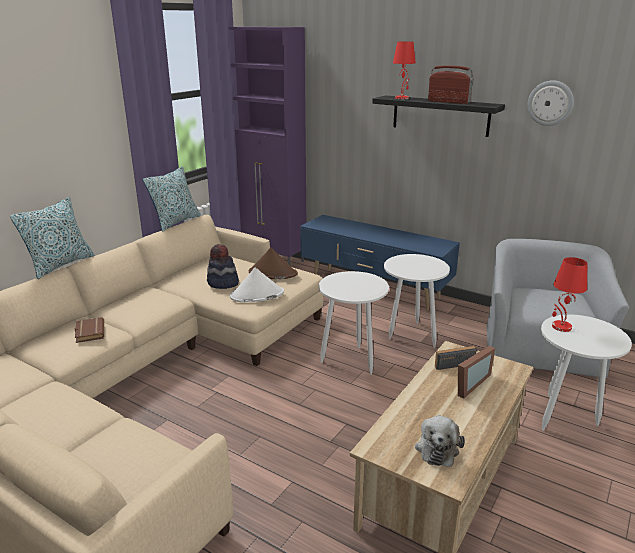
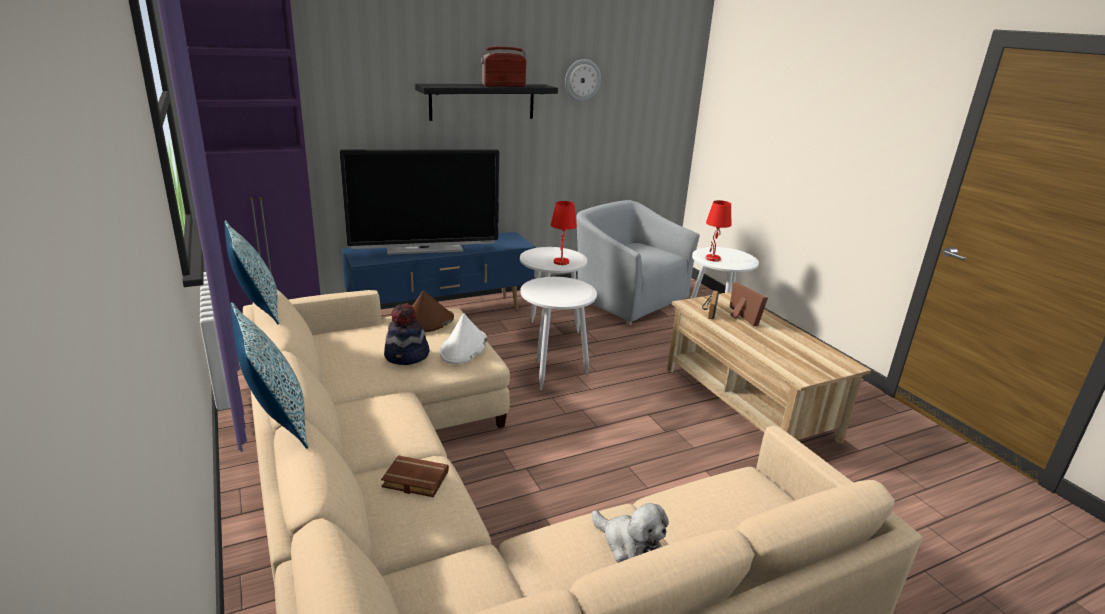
camera: 60 degrees left, 0 degrees up
(364, 230) = (424, 249): none -> television
(402, 98) = (449, 85): red table lamp -> red table lamp (561, 262)
(437, 448) = (812, 356): plush toy -> plush toy (629, 545)

